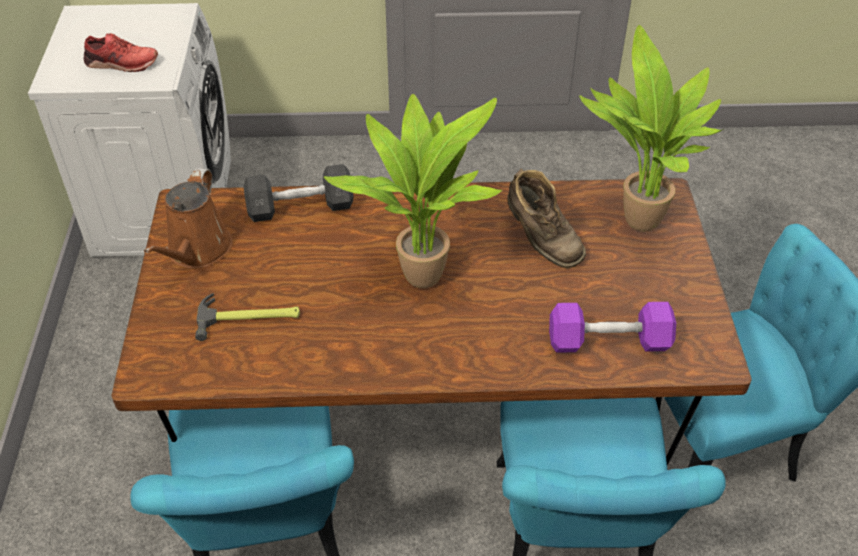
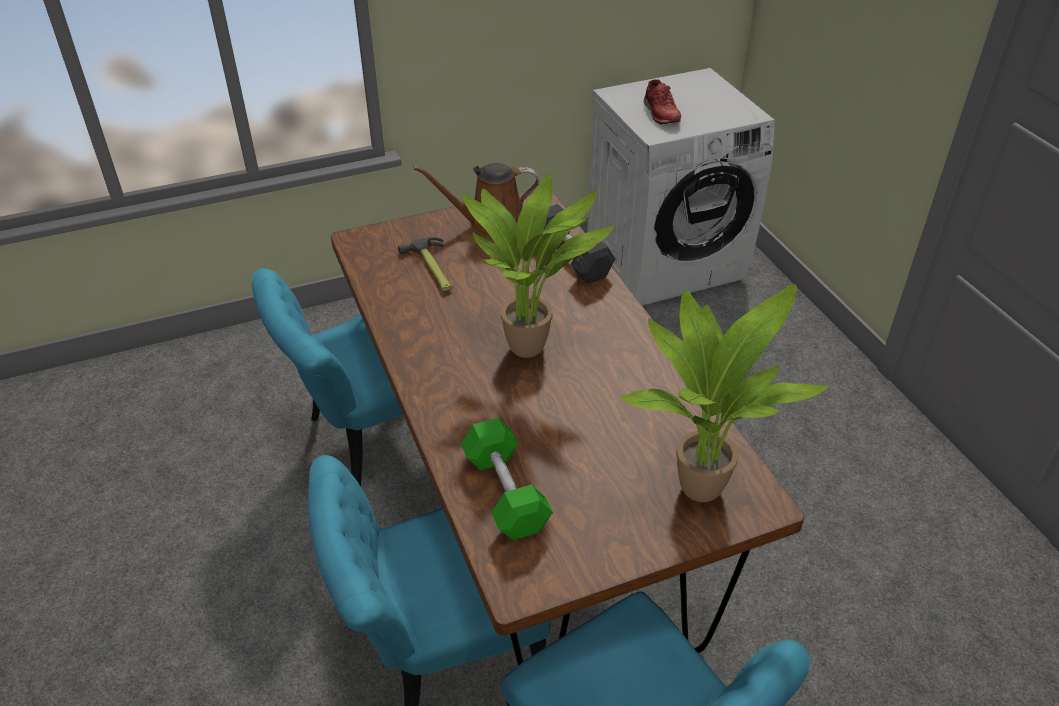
camera: 70 degrees right, 5 degrees down
(540, 242) = (619, 415): brown boot -> none
(608, 341) = (505, 492): purple dumbbell -> green dumbbell

